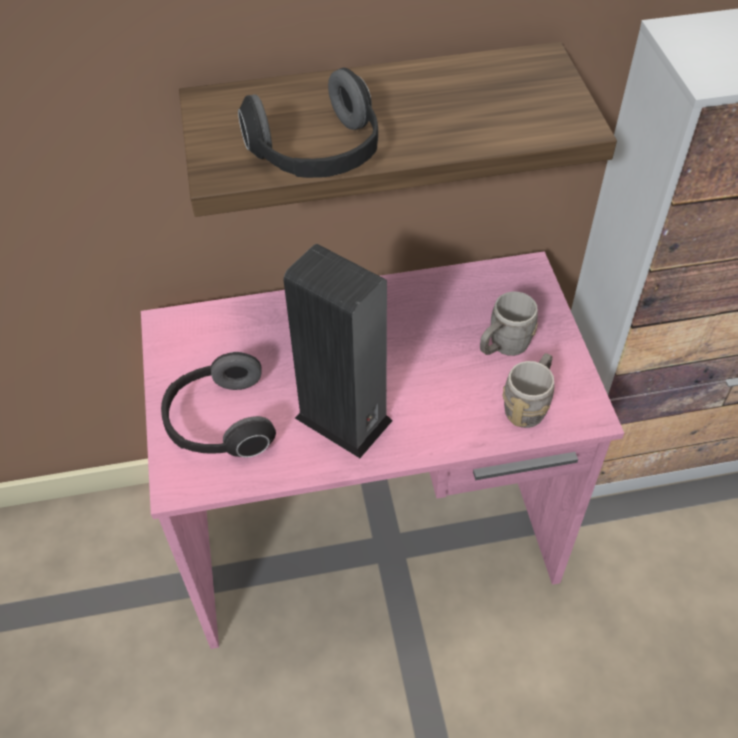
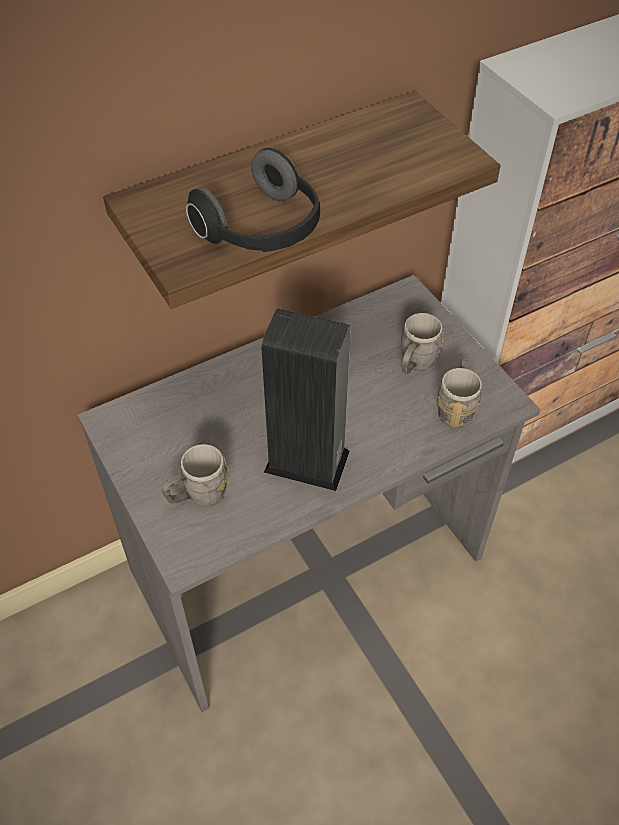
camera: 20 degrees left, 0 degrees up
(219, 423) = (198, 495): headphones -> grey mug
(373, 537) = (310, 567): pink desk -> grey desk

